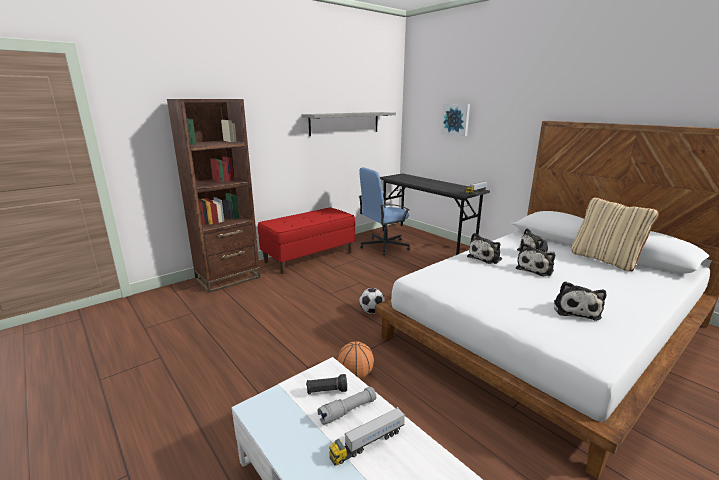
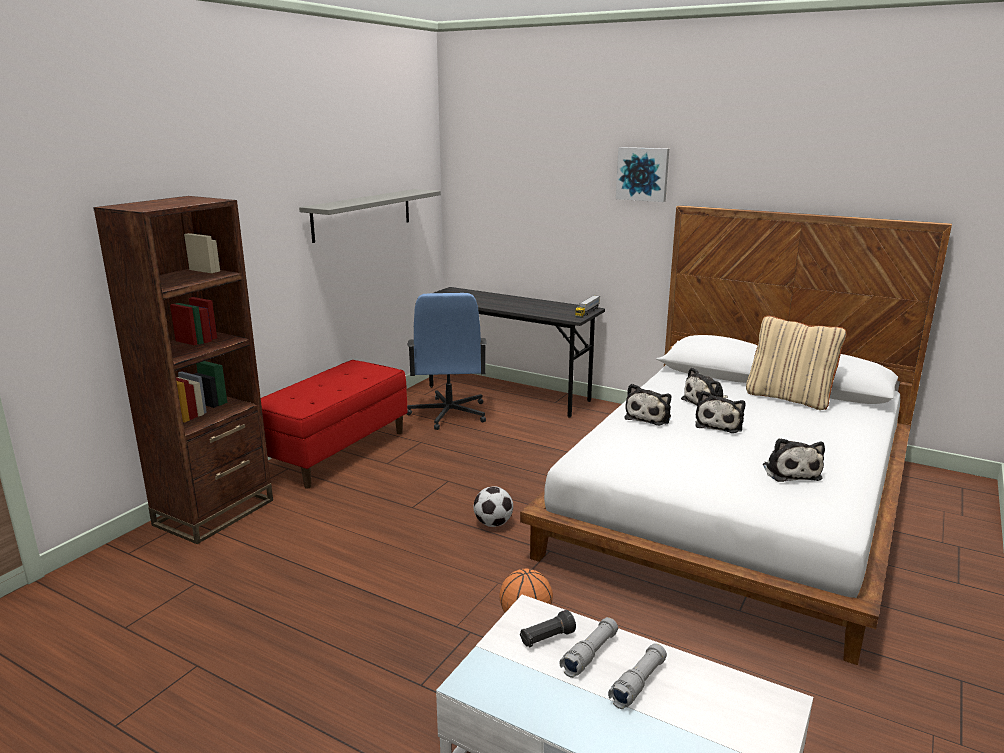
camera: 20 degrees left, 0 degrees up
(368, 443) = (638, 683): toy truck -> grey flashlight
(384, 246) = (448, 414): blue office chair -> blue office chair turned 45 degrees counterclockwise
(456, 119) = (539, 200): picture -> picture (643, 174)

